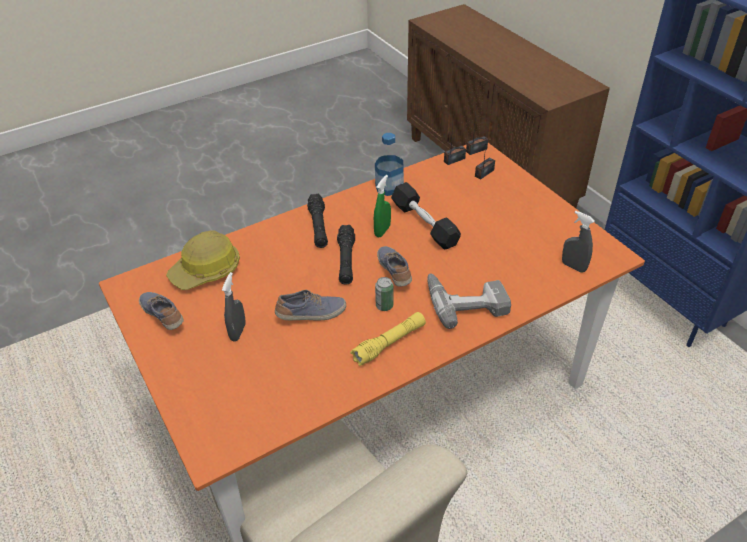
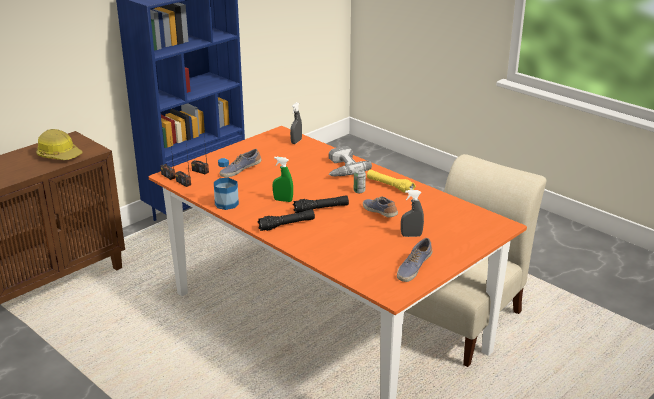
camera: 105 degrees left, 15 degrees down
(207, 271) = (358, 261): hard hat -> hard hat (60, 155)
(395, 271) = (325, 191): shoe -> shoe (240, 170)
(424, 224) = (269, 187): black dumbbell -> none

